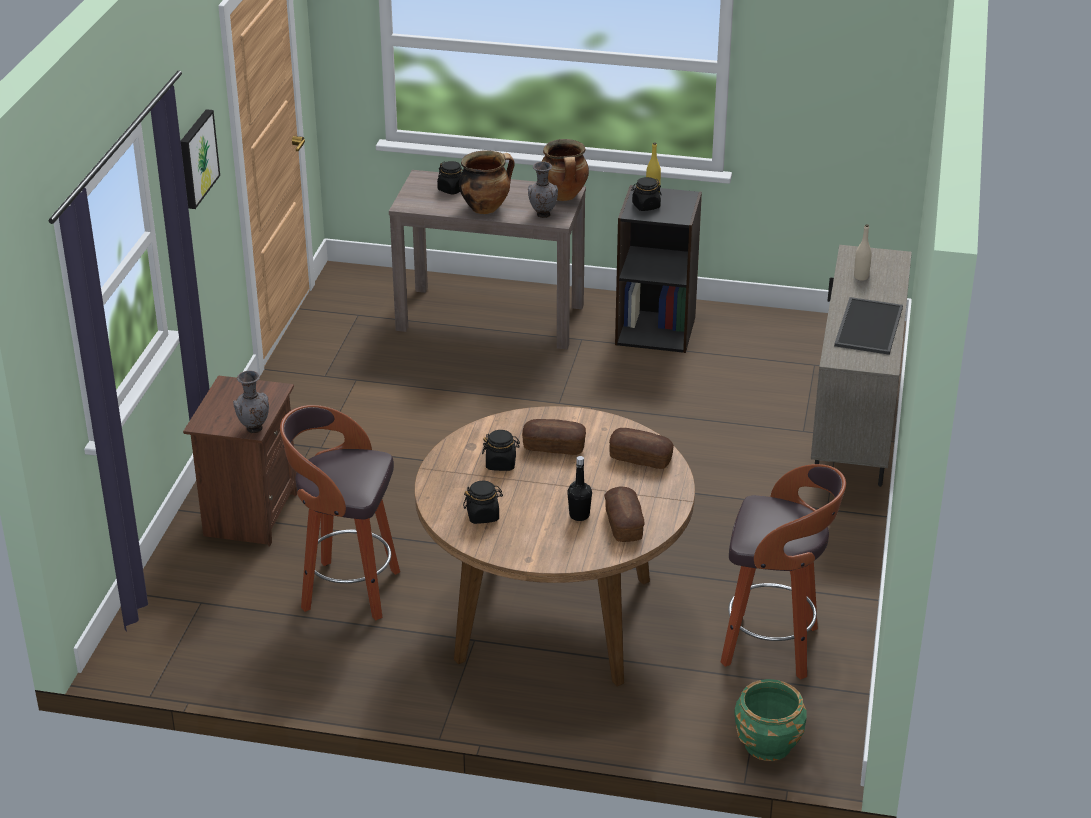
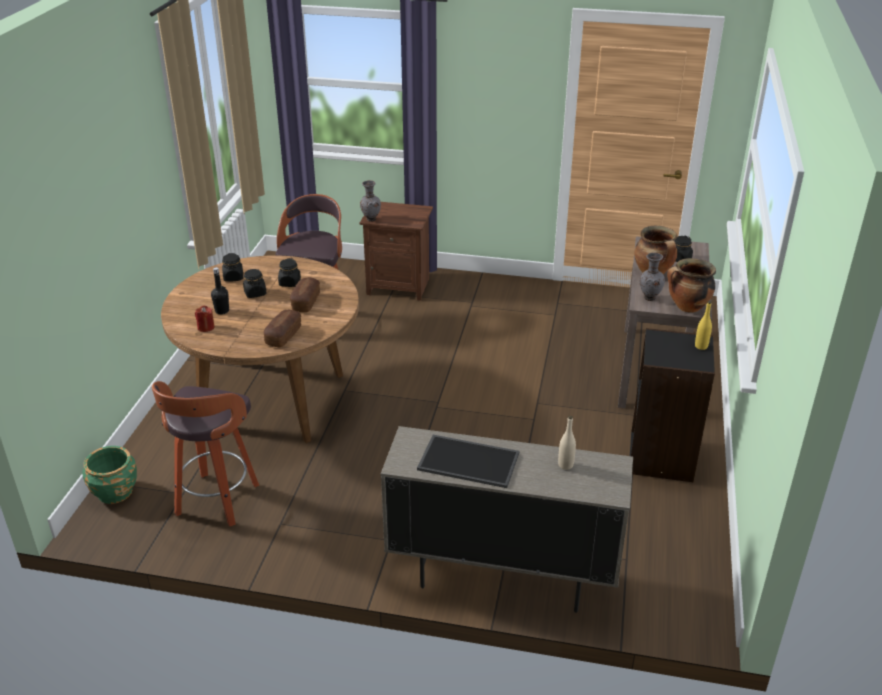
camera: 90 degrees right, 0 degrees up
(196, 158) = (495, 84): picture -> none
(623, 524) = (206, 327): bread -> red candle
(646, 206) = (672, 342): black jar -> black jar (255, 293)

